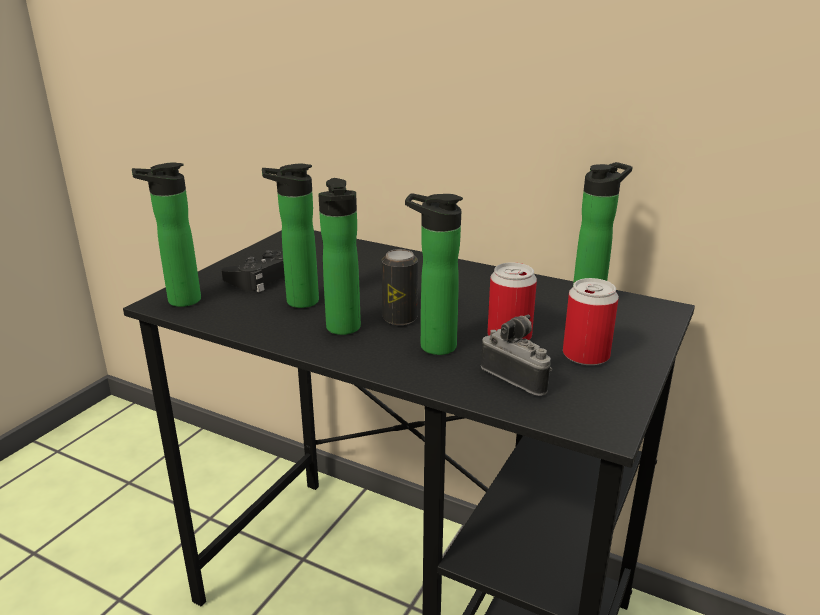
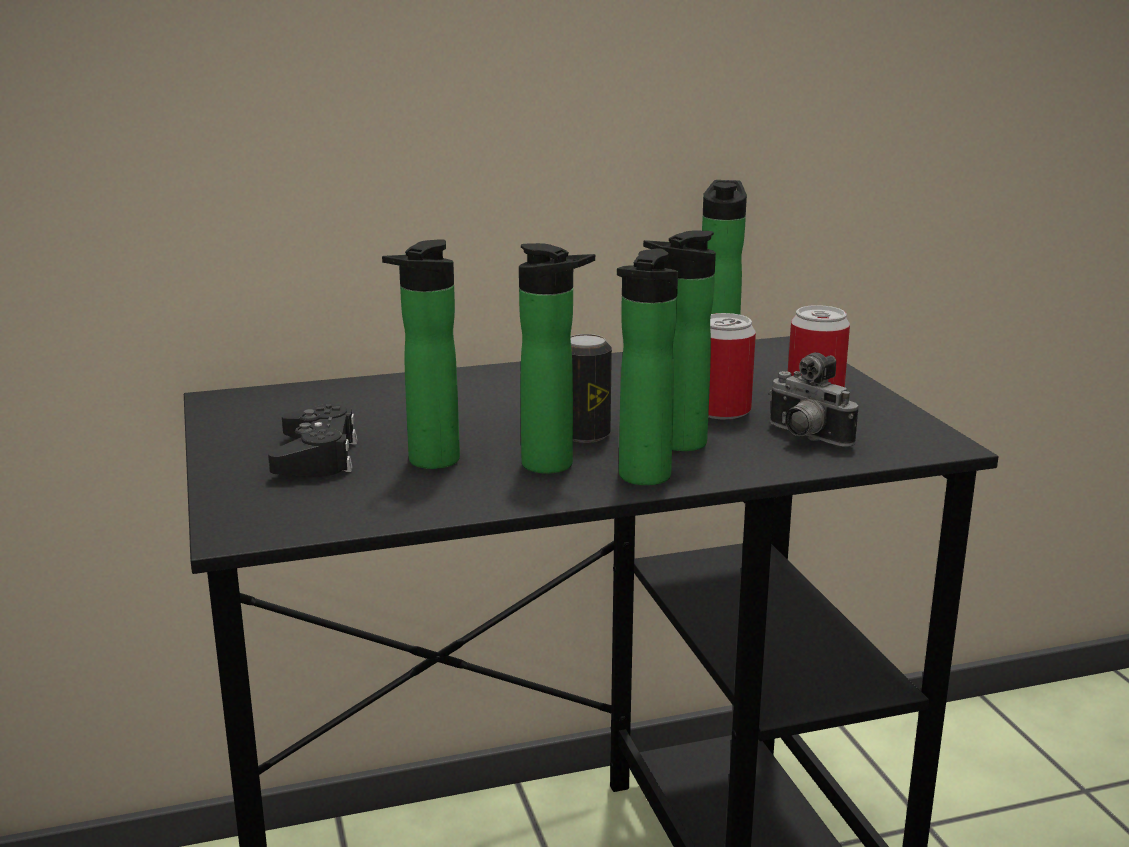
camera: 45 degrees left, 5 degrees down
(179, 301) = (262, 520): bottle -> bottle (641, 479)
(518, 377) = (805, 438): camera -> camera turned 135 degrees counterclockwise

